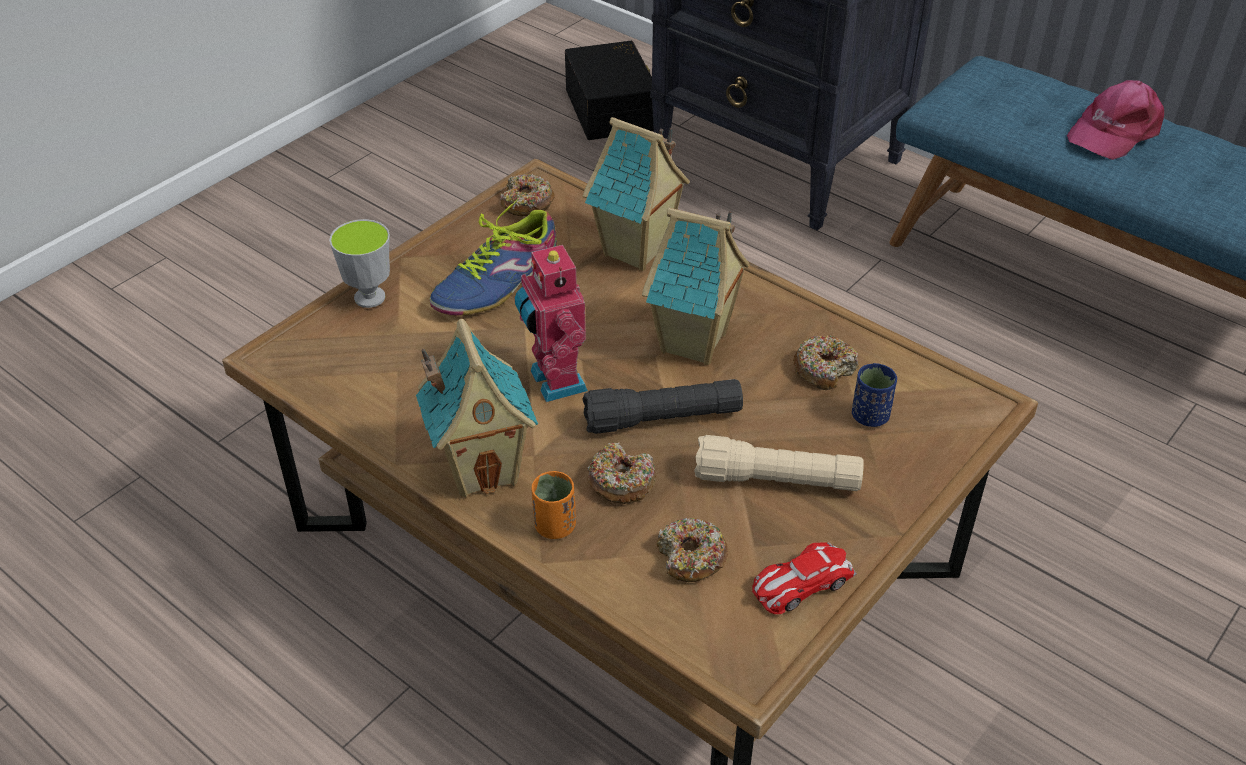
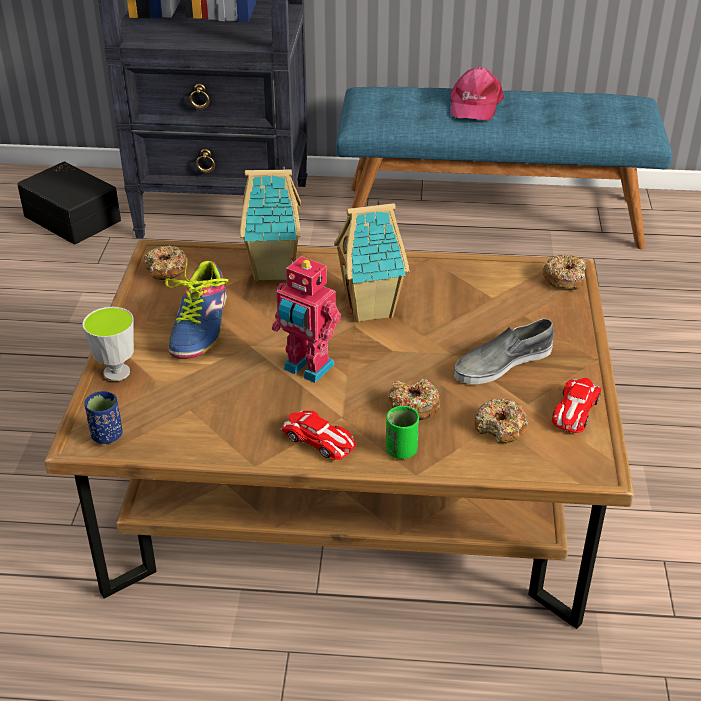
camera: 35 degrees left, 5 degrees down
(483, 469) = (319, 440): toy house -> toy car
(555, 526) = (401, 450): orange cup -> green cup
(662, 419) = (399, 359): black flashlight -> none
(777, 480) = (502, 363): beige flashlight -> grey shoe
(824, 369) = (463, 291): donut -> donut (564, 278)
(870, 416) = (515, 305): blue cup -> blue cup (107, 435)

